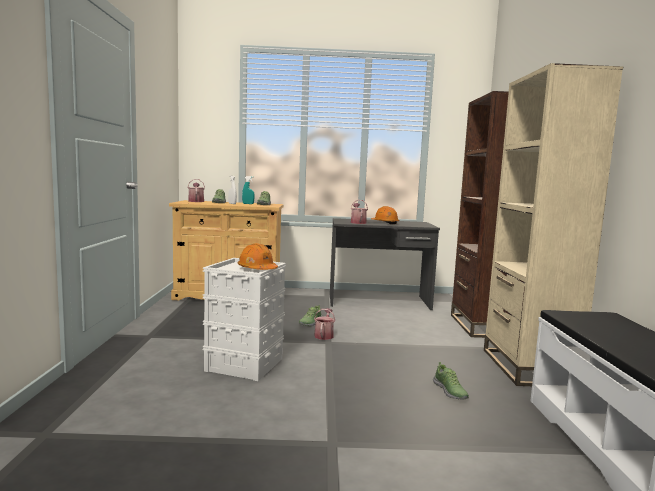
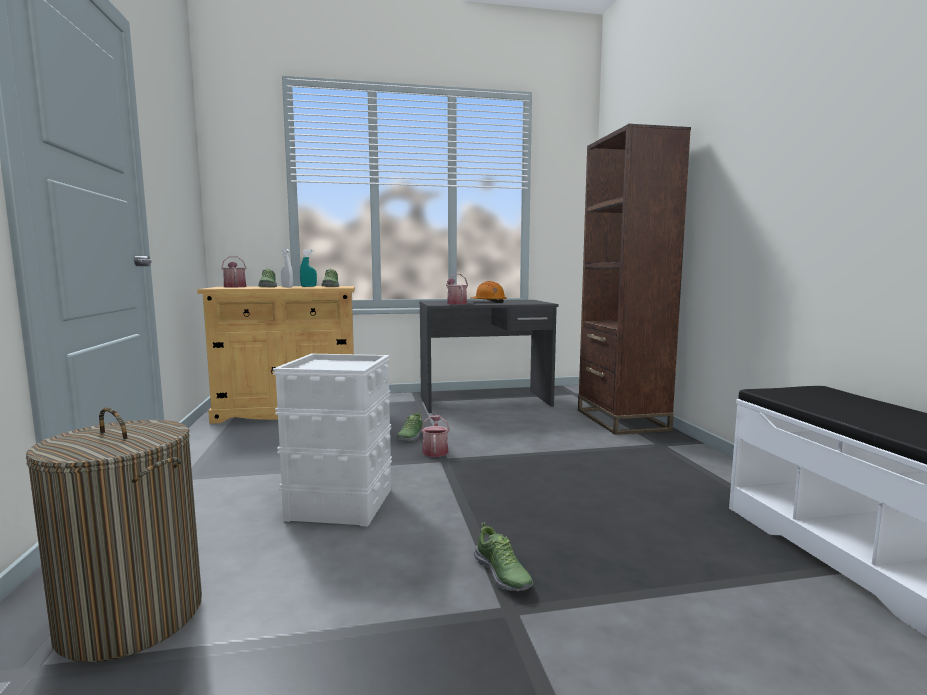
camera: 10 degrees left, 0 degrees up
(103, 415) = (132, 617): none -> laundry basket
(257, 269) = (352, 366): orange hard hat -> none
(450, 392) = (628, 508): shoe -> shoe (502, 574)
(527, 367) = (700, 465): beige bookcase -> none

